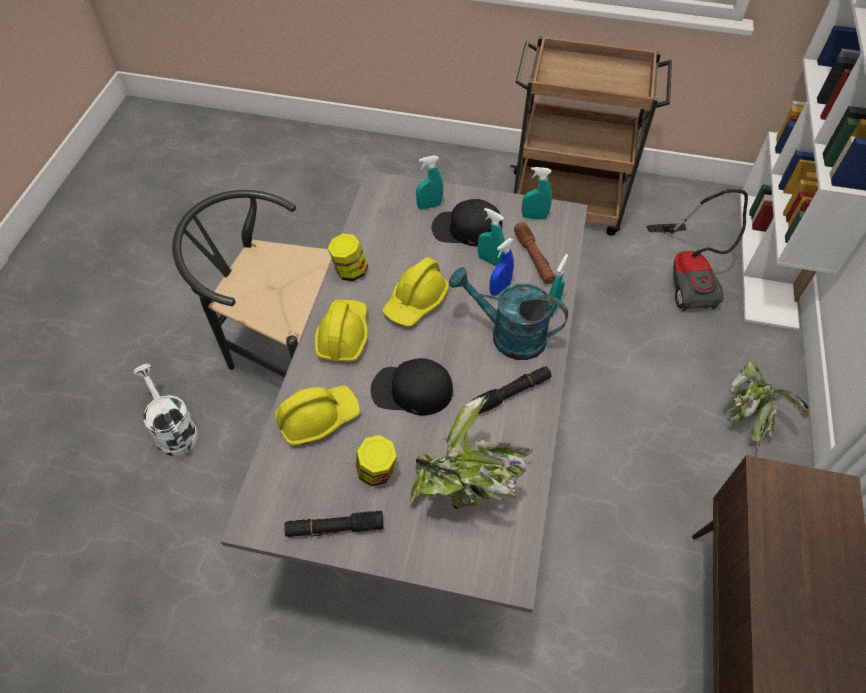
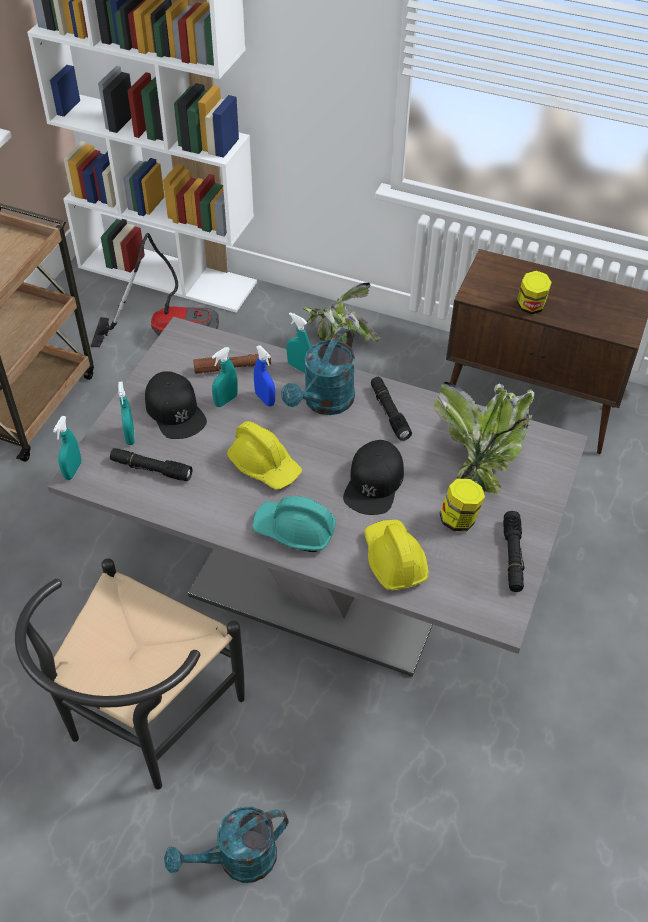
camera: 80 degrees left, 5 degrees down
(173, 429) = (237, 860): white watering can -> turquoise watering can
(343, 335) = (294, 530): yellow hard hat -> turquoise hard hat
(350, 271) = (206, 516): jar -> jar (530, 307)
(395, 226) = (151, 469): none -> black flashlight
(466, 228) = (175, 411): black cap -> black cap turned 45 degrees counterclockwise
(534, 217) = (177, 357): turquoise spray bottle -> turquoise spray bottle (73, 470)

